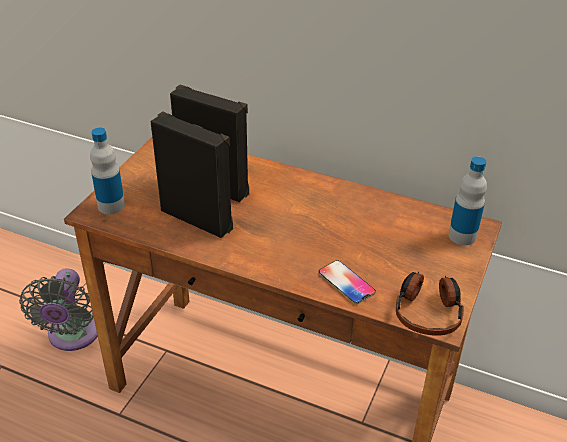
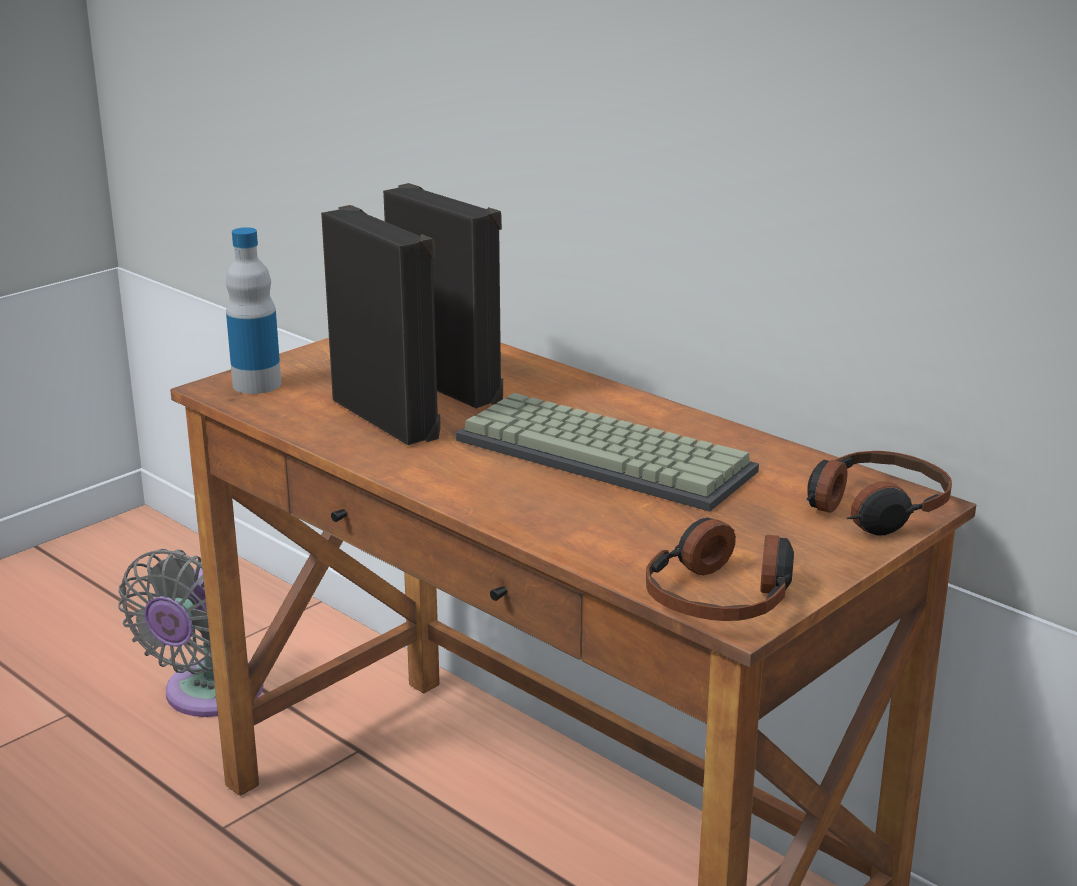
camera: 20 degrees right, 15 degrees down
(323, 223) = (609, 454): none -> keyboard
(346, 282) = (591, 533): phone -> none
(462, 236) = (874, 509): bottle -> headphones

